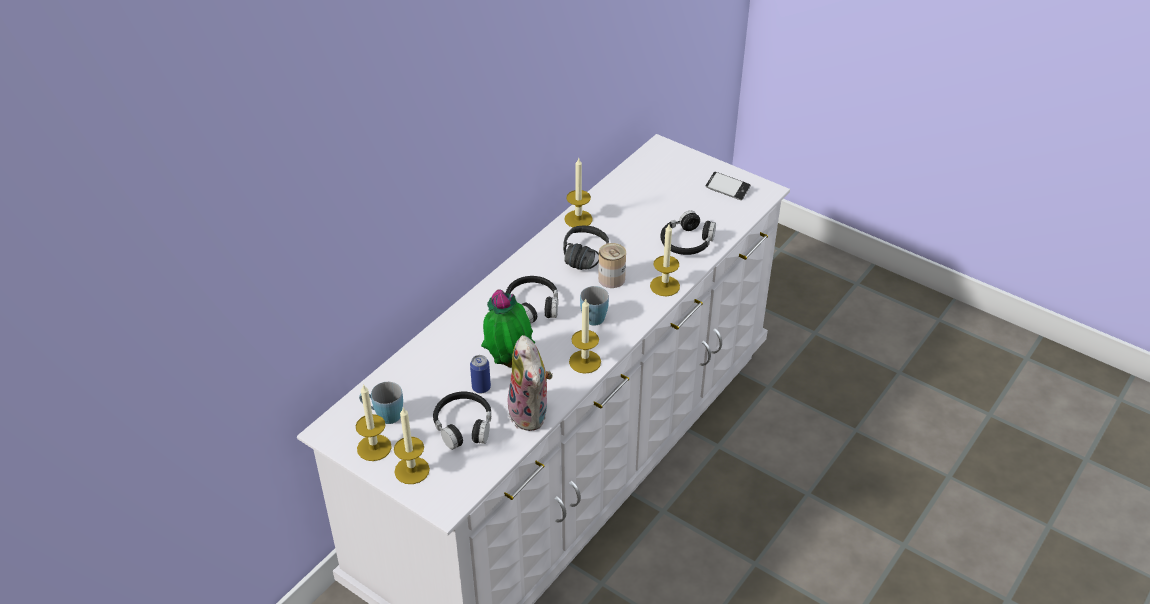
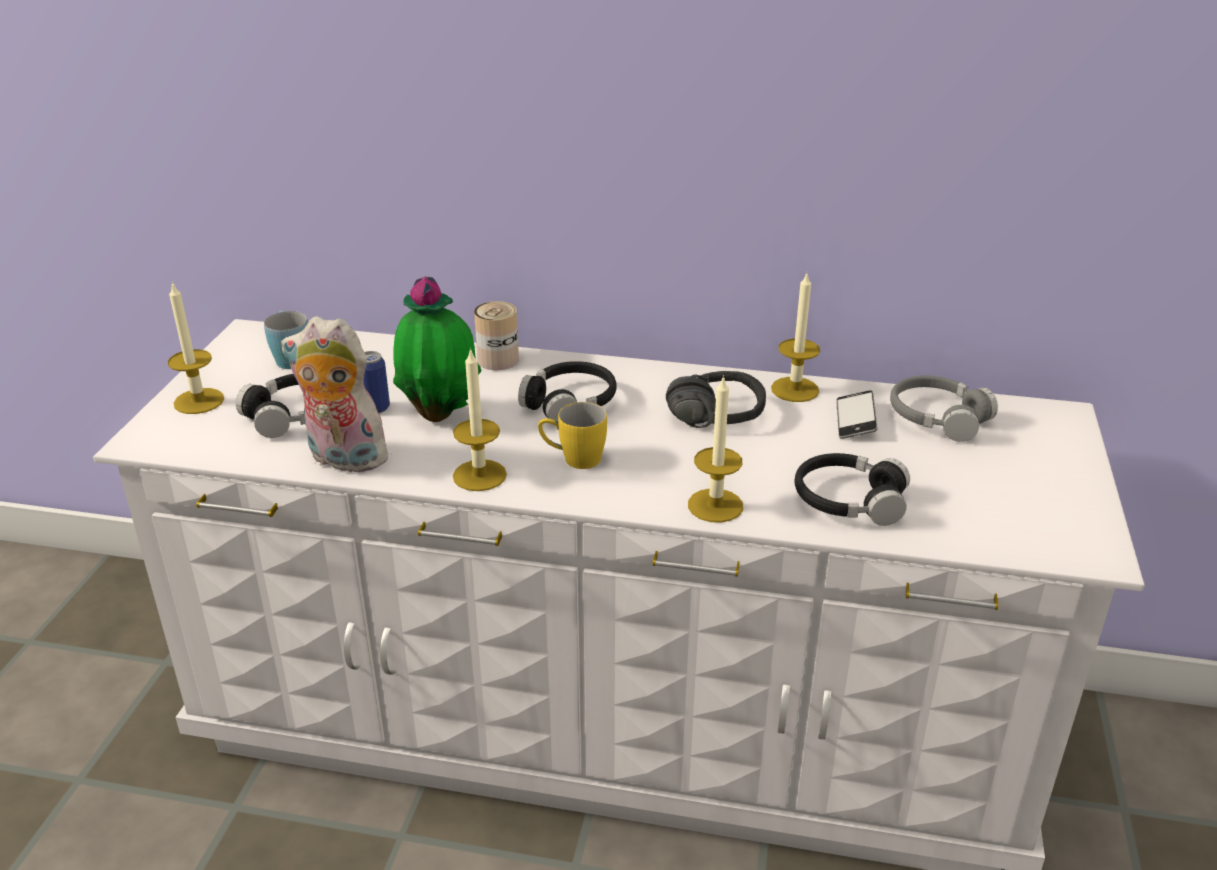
camera: 65 degrees right, 10 degrees down
(374, 447) = (231, 367): candle -> none
(532, 414) = (343, 459): plush toy -> plush toy turned 60 degrees clockwise
(592, 322) = (573, 459): blue mug -> yellow mug
(611, 279) = (686, 451): can -> can (498, 360)
(637, 184) = (937, 418): none -> grey headphones
(727, 189) = (1043, 509): phone -> phone (855, 420)

